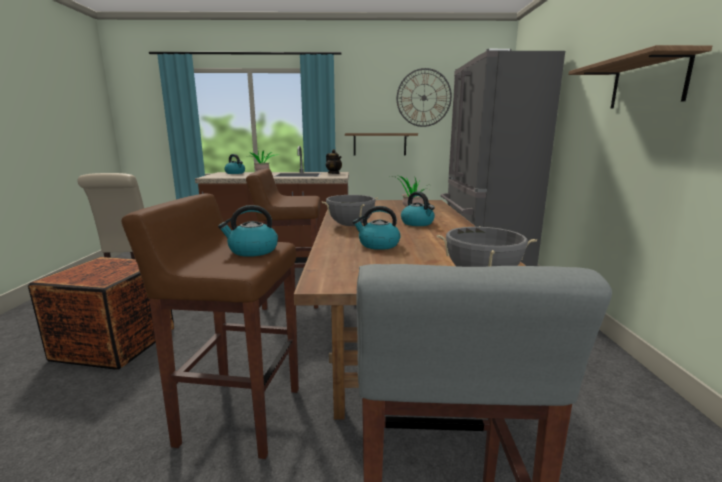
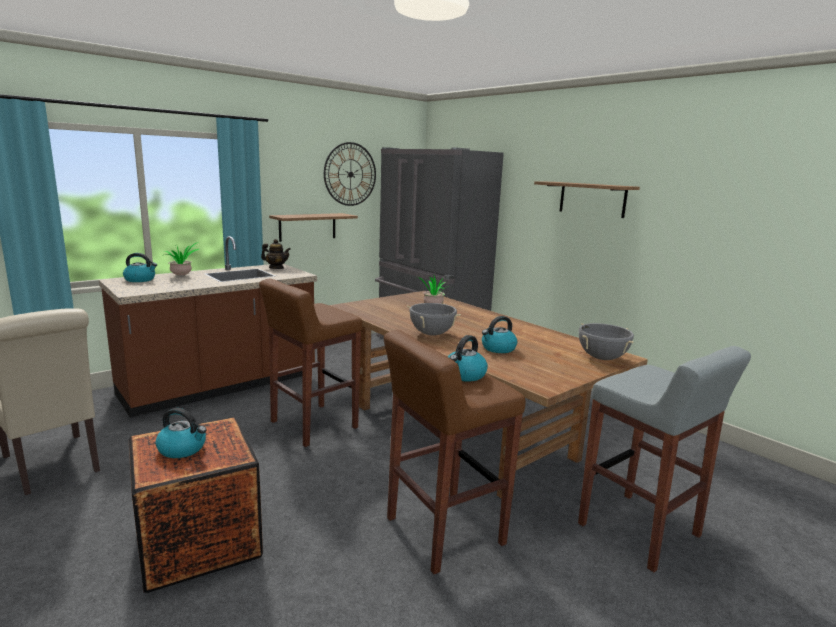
camera: 40 degrees left, 0 degrees up
(418, 223) = (472, 322): kettle -> kettle (183, 449)

